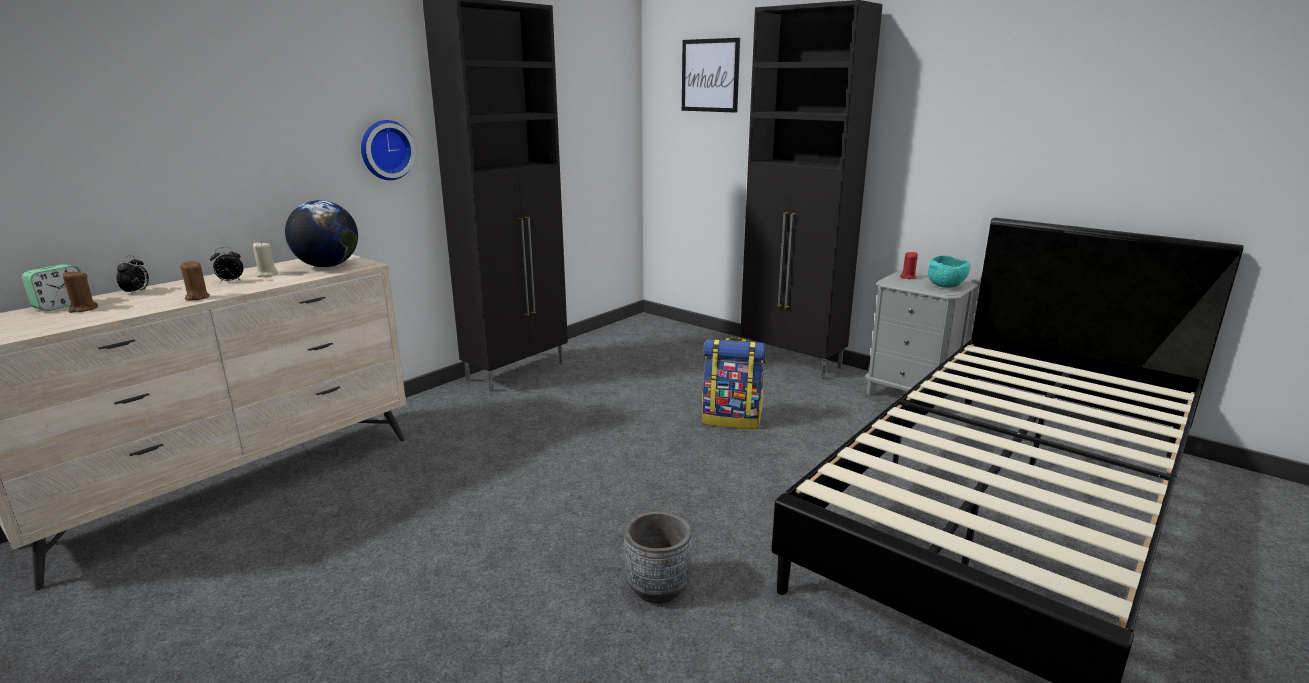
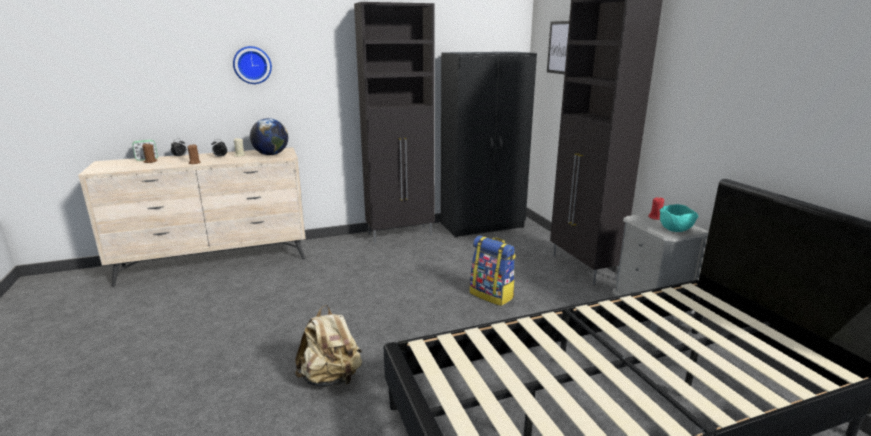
camera: 30 degrees right, 0 degrees up
(385, 150) = (326, 91): wall clock -> wall clock (252, 65)
(618, 337) = (483, 225): none -> black wardrobe
(657, 588) = (331, 378): grey planter -> beige backpack

